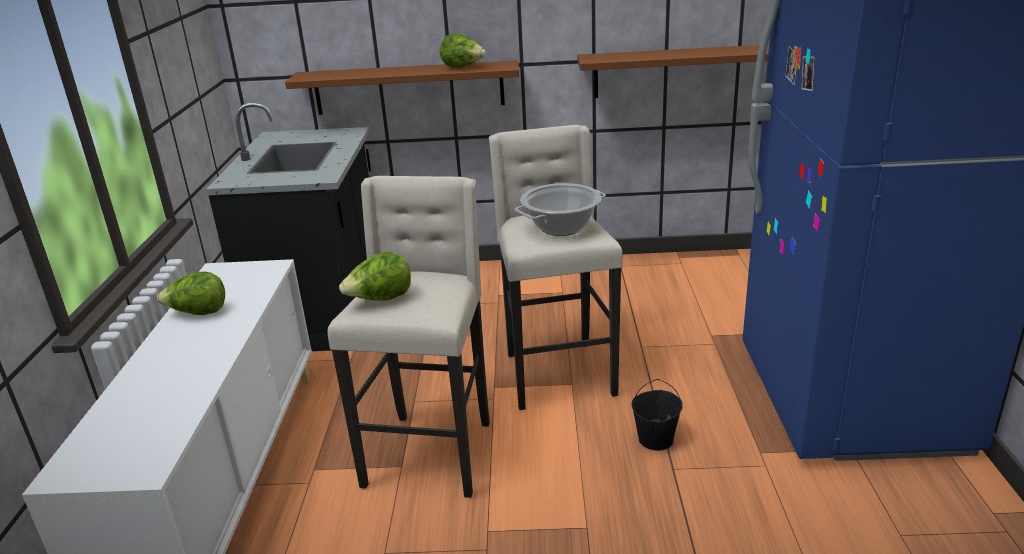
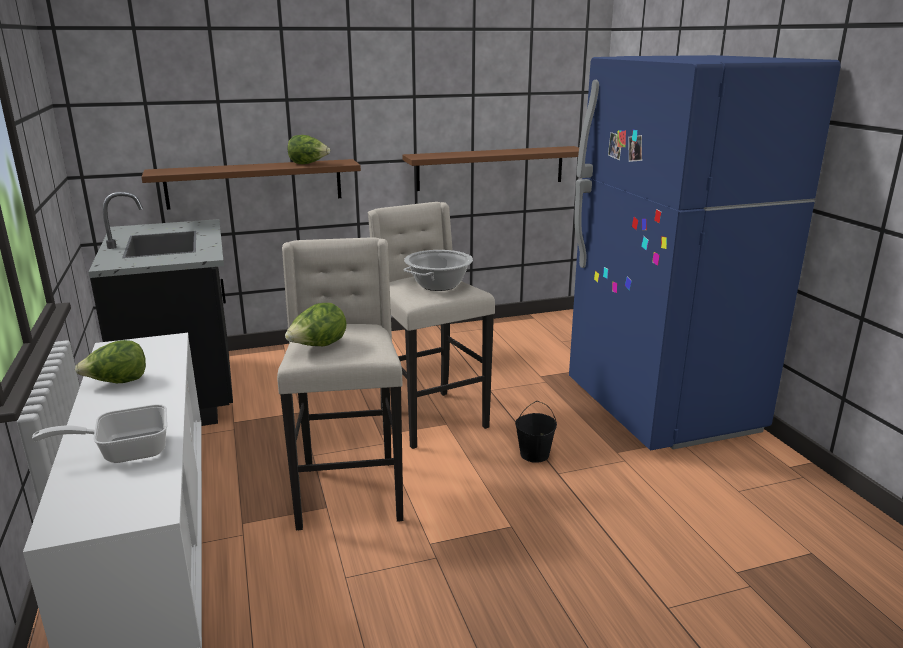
camera: 20 degrees left, 5 degrees down
(160, 396) = (125, 451): none -> frying pan

